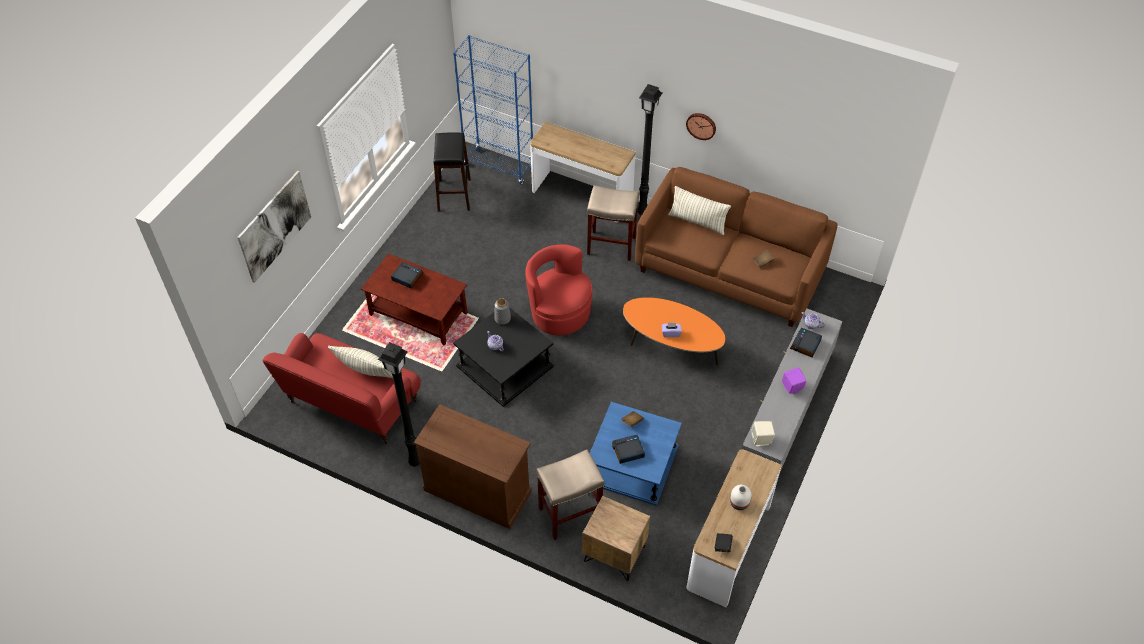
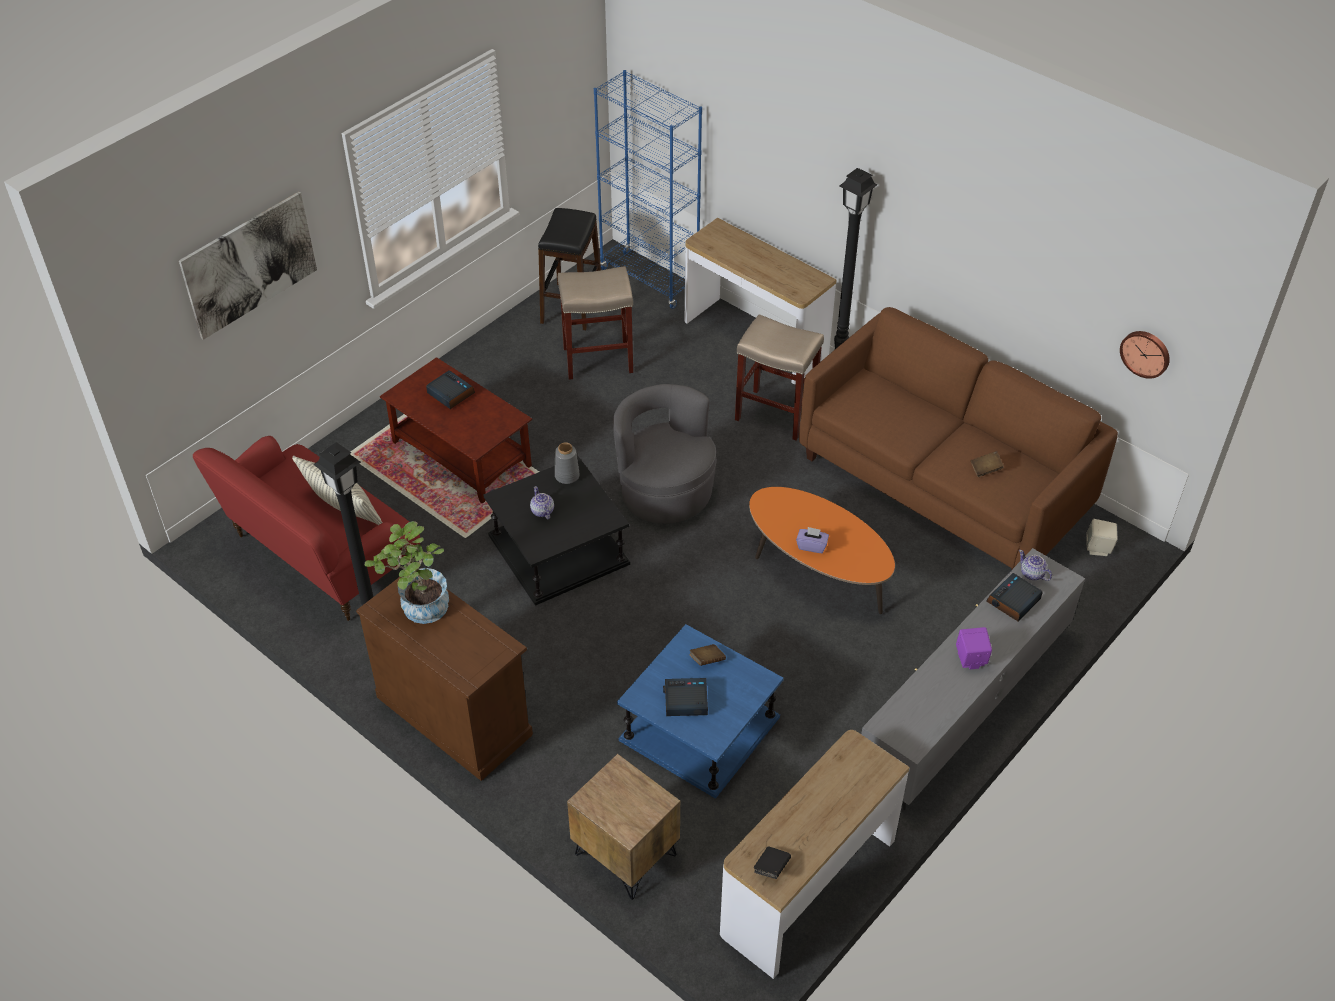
camera: 15 degrees right, 5 degrees down
(453, 433) = (419, 609): none -> potted plant
(559, 313) = (665, 492): red armchair -> grey armchair
(570, 513) = (580, 779): beige stool -> beige stool (599, 359)
(697, 222) = (902, 395): pillow -> none
(701, 125) = (931, 245): wall clock -> wall clock (1146, 353)
(738, 503) = (819, 809): white vase -> none
(761, 439) = (895, 726): beige speaker -> beige speaker (1098, 548)

